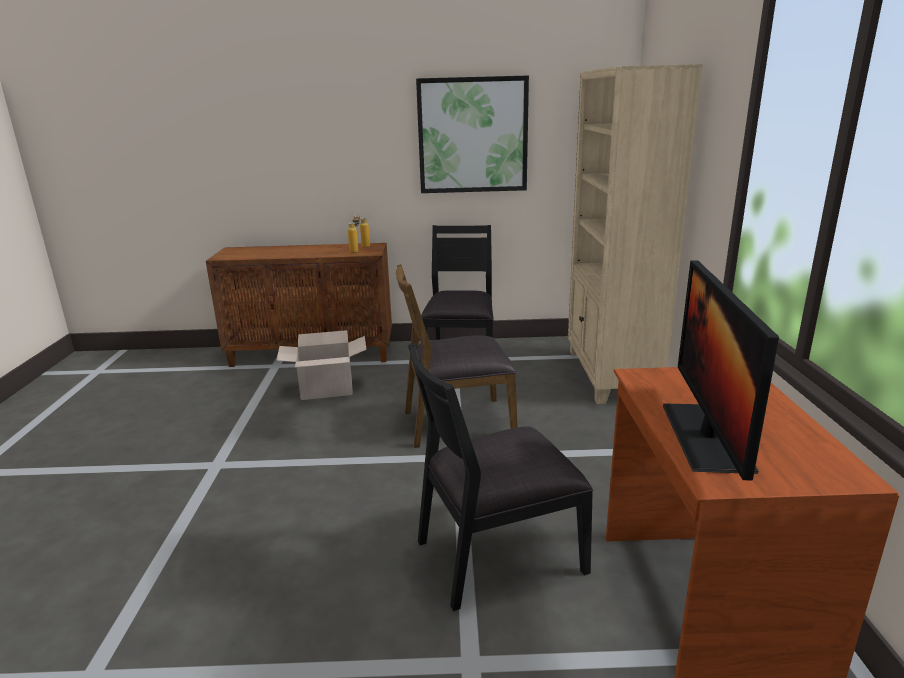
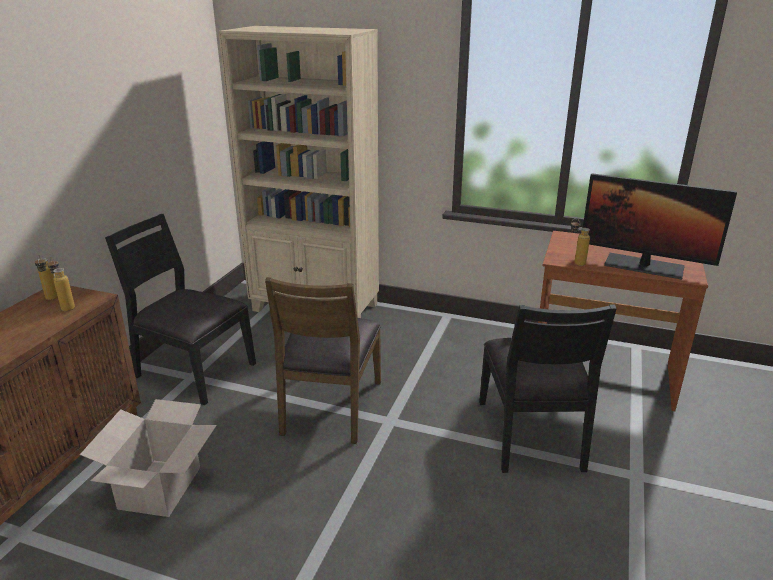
camera: 70 degrees left, 5 degrees up
(472, 135) = (110, 114): picture -> none
(645, 386) = (575, 262): none -> bottle

